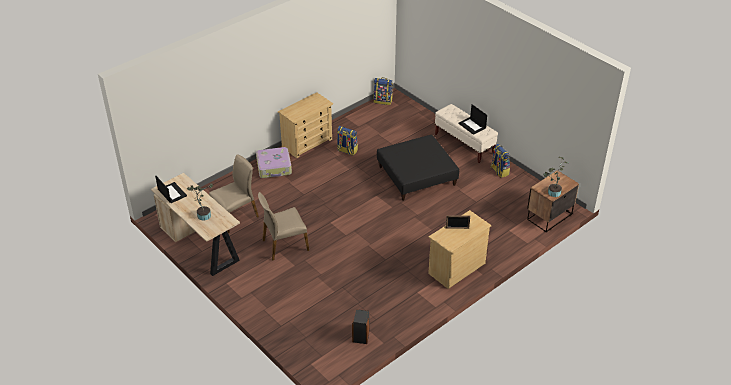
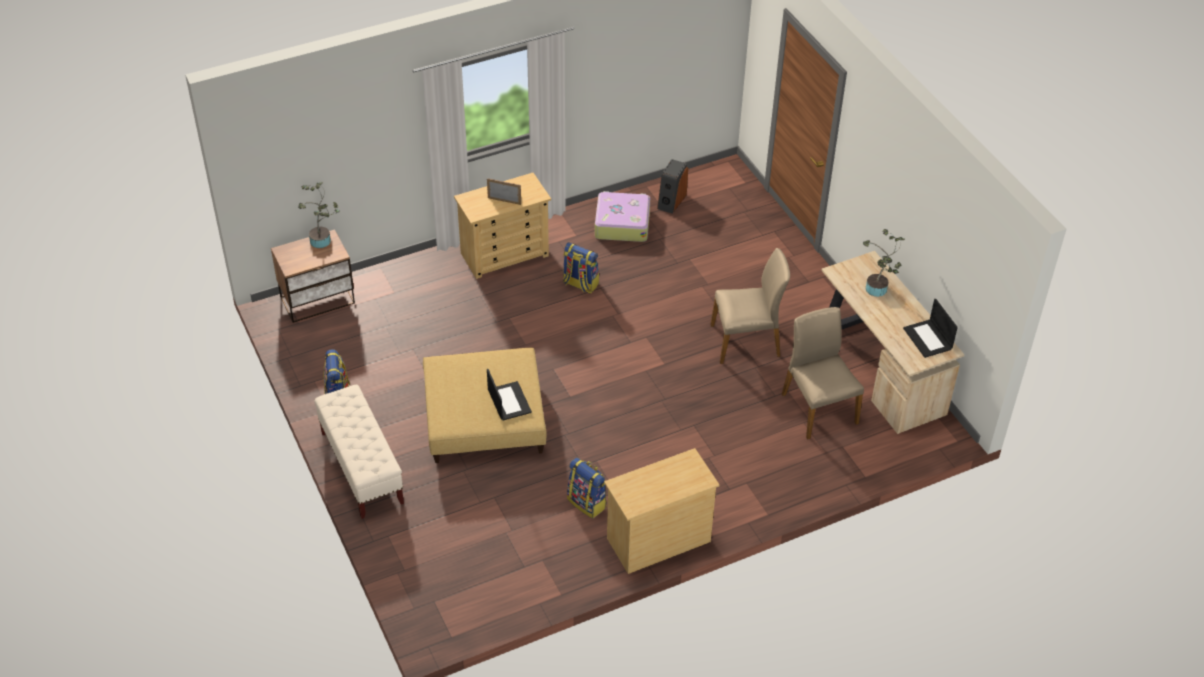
camera: 165 degrees left, 5 degrees up
(235, 216) = (818, 408): beige chair -> beige chair turned 90 degrees clockwise
(274, 167) = (734, 495): suitcase -> suitcase (622, 223)
(383, 101) = (462, 622): backpack -> backpack (580, 284)
(417, 176) = (484, 419): black ottoman -> beige ottoman
(472, 126) = (352, 418): laptop -> laptop (508, 401)

